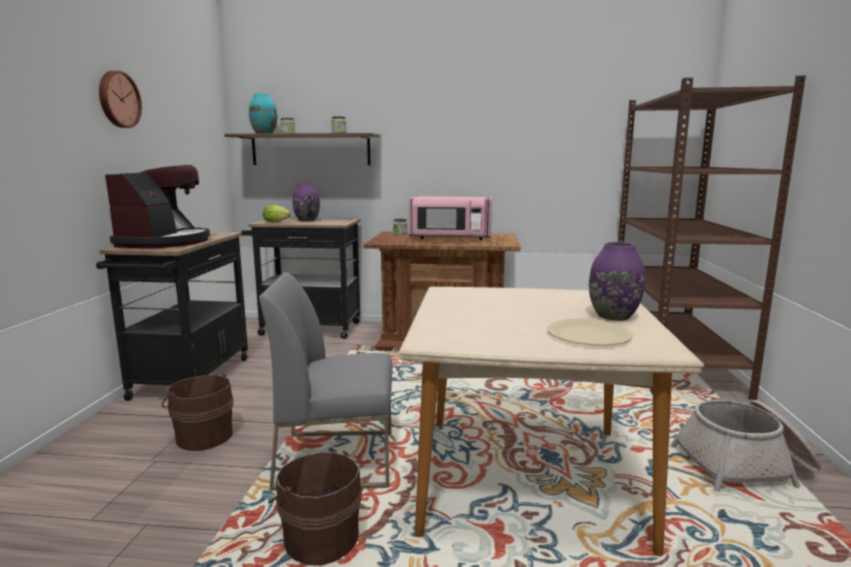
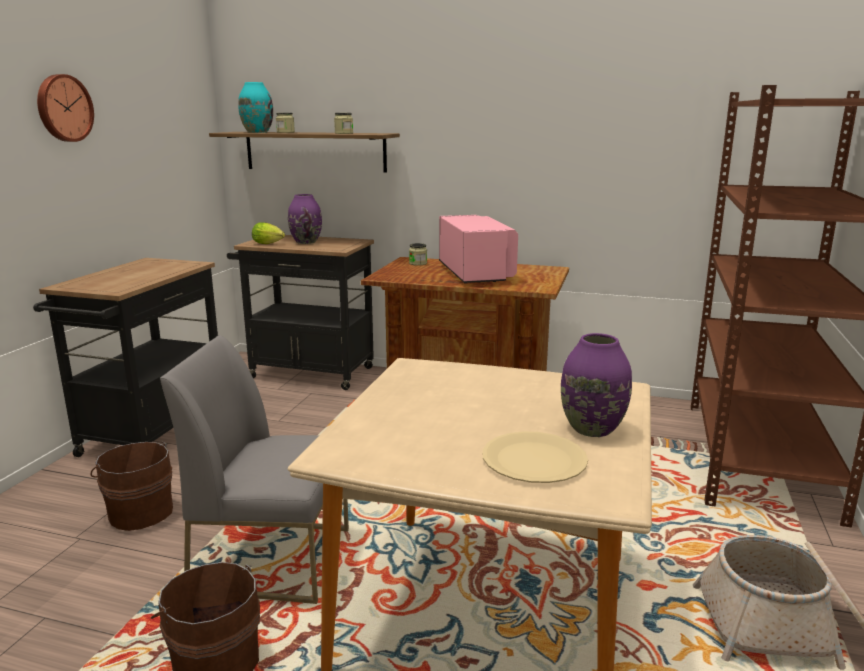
camera: 10 degrees right, 5 degrees up
(165, 242) = (116, 278): coffee machine -> none
(450, 238) = (475, 274): pink microwave -> pink microwave turned 120 degrees counterclockwise

